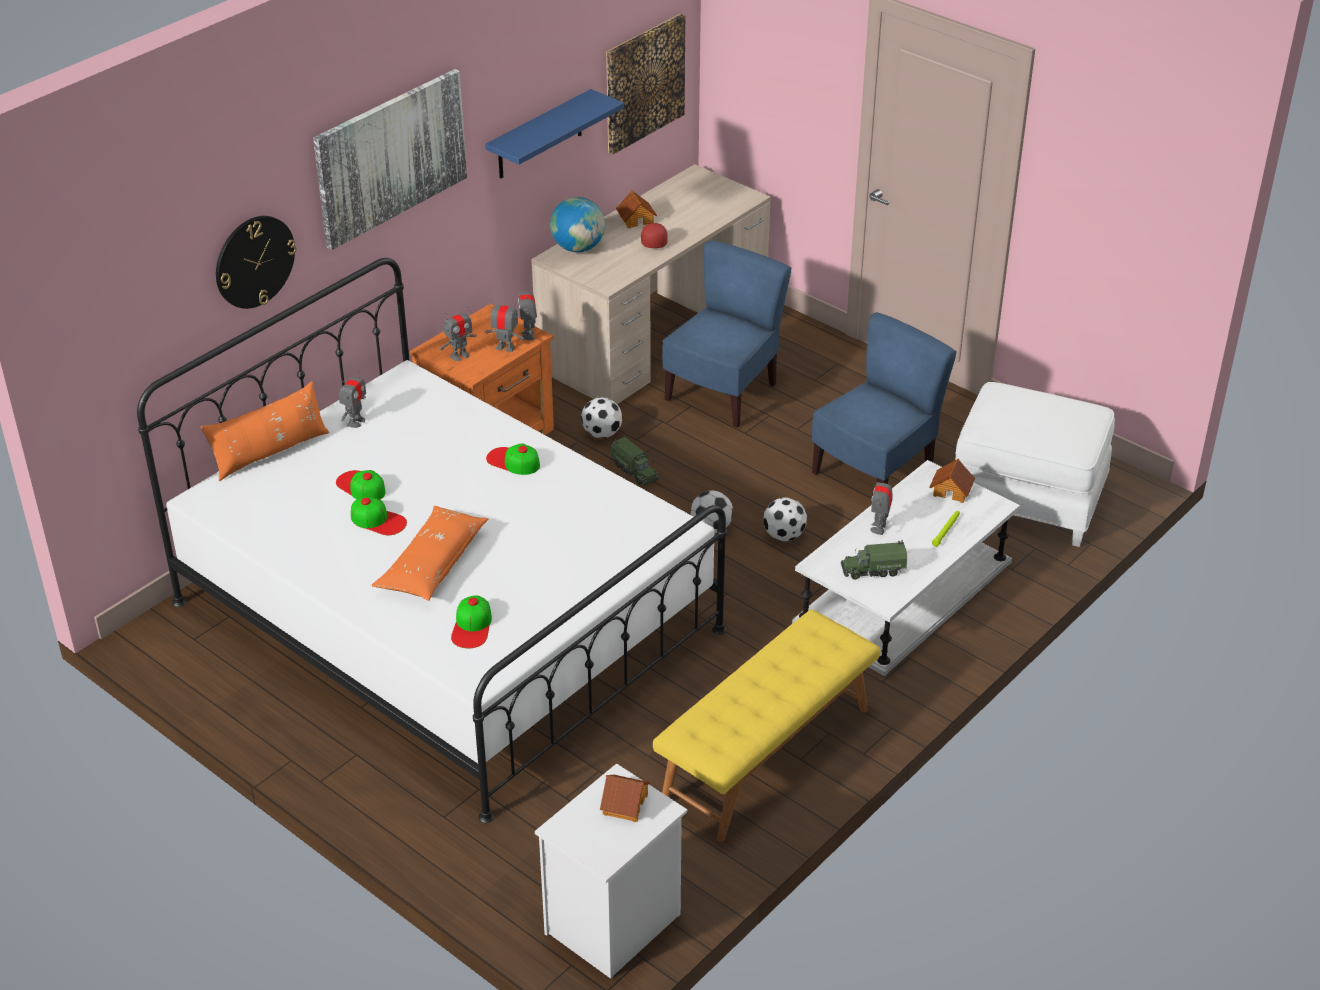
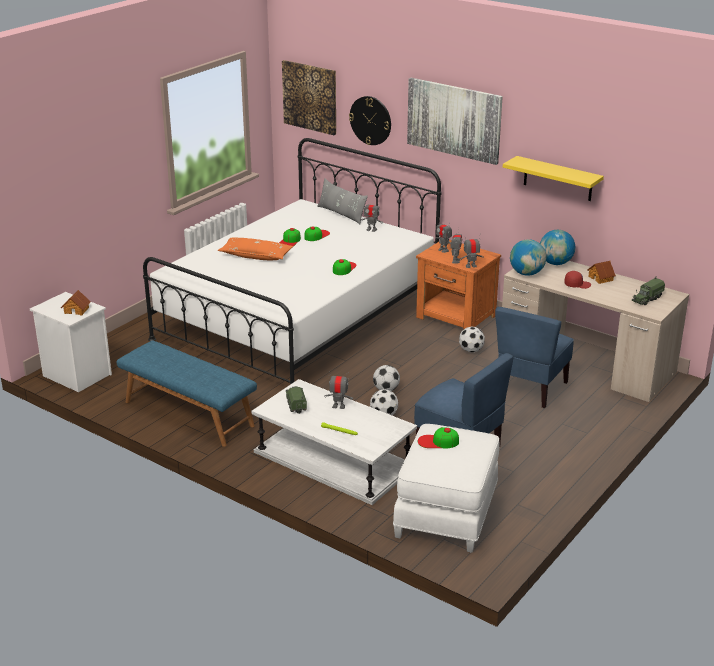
camera: 85 degrees right, 10 degrees down
(270, 452) = (341, 214): orange pillow -> grey pillow
(472, 626) = (207, 268): cap -> cap (438, 441)
(539, 135) = (558, 179): blue shelf -> yellow shelf
(609, 276) = (526, 273): none -> globe
(635, 471) = (436, 363): toy truck -> toy truck (647, 299)
(644, 83) = (652, 203): picture -> picture (310, 97)
(723, 393) = (530, 389): blue chair -> blue chair turned 90 degrees clockwise
(767, 755) = (188, 414): yellow bench -> blue bench
(951, 490) = (383, 434): toy house -> none

